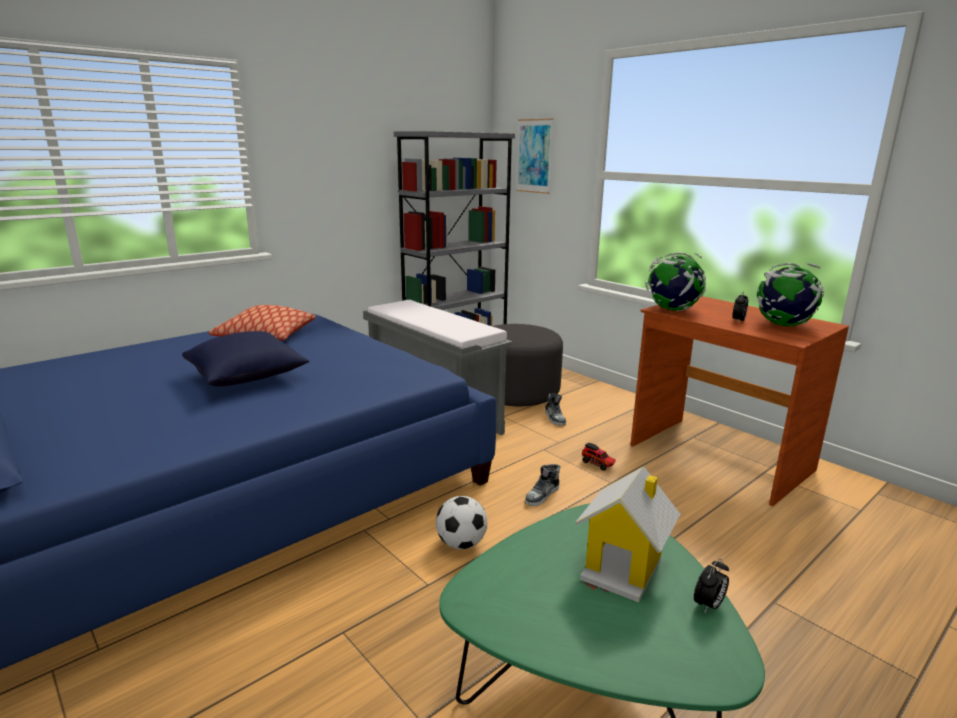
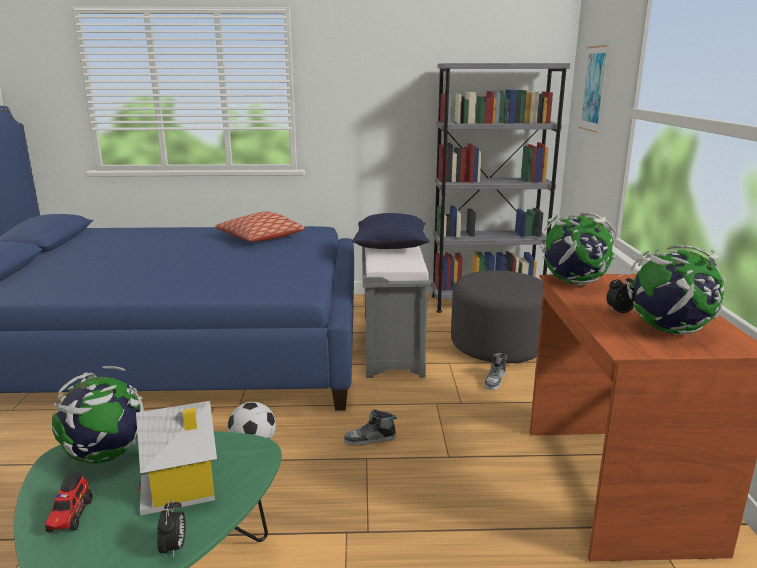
camera: 40 degrees right, 0 degrees up
(247, 377) = (188, 262): blue pillow -> blue pillow (391, 247)
(508, 582) = (105, 456): none -> globe
(598, 464) = (465, 436): toy truck -> toy truck (70, 517)
(708, 605) = (174, 548): alarm clock -> alarm clock turned 90 degrees counterclockwise

